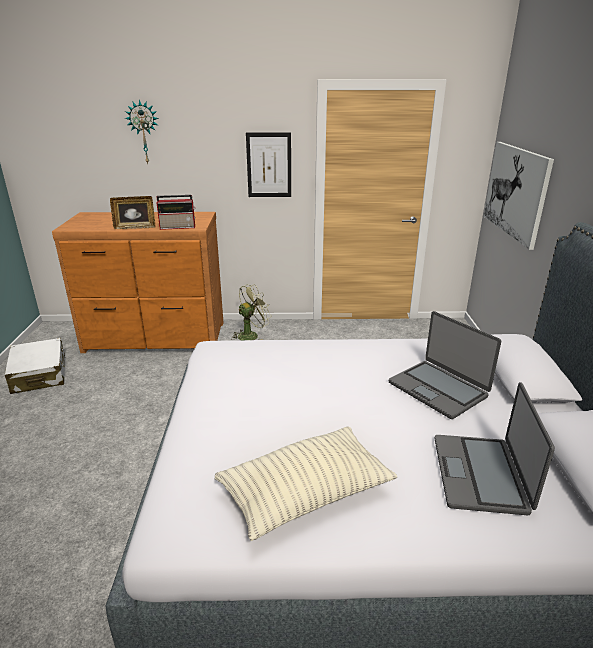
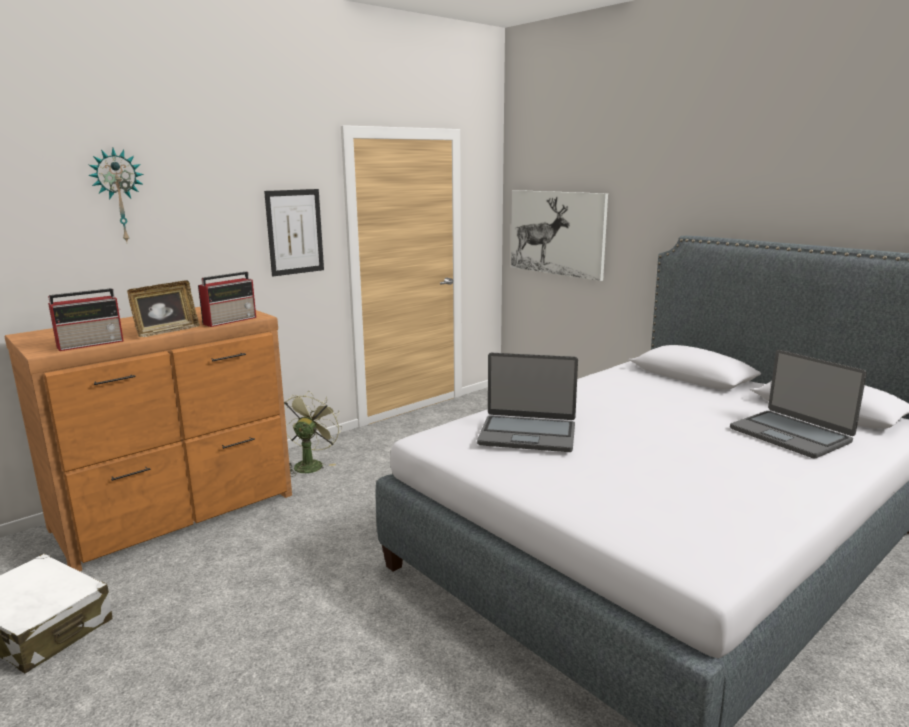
camera: 40 degrees left, 10 degrees down
(91, 228) = (92, 344): none -> radio
(305, 494) = (732, 494): pillow -> none
(438, 389) = (669, 400): laptop -> laptop (527, 434)

